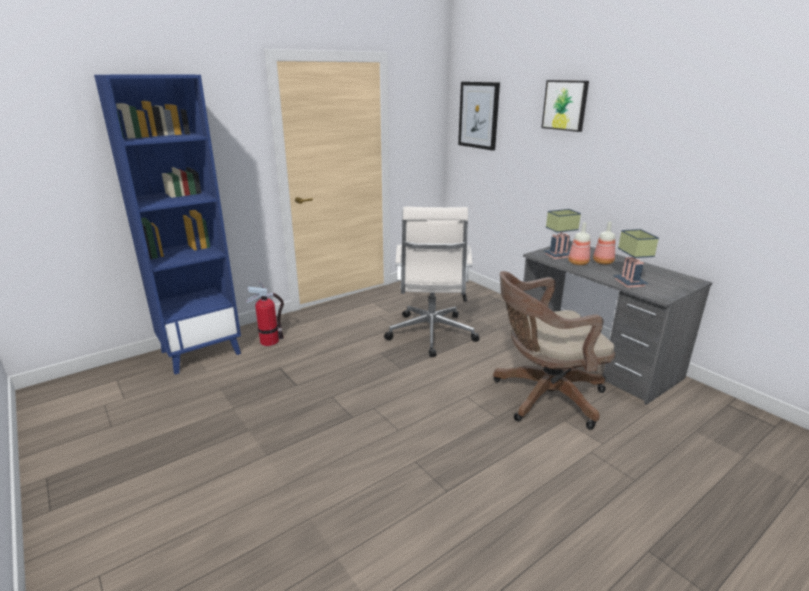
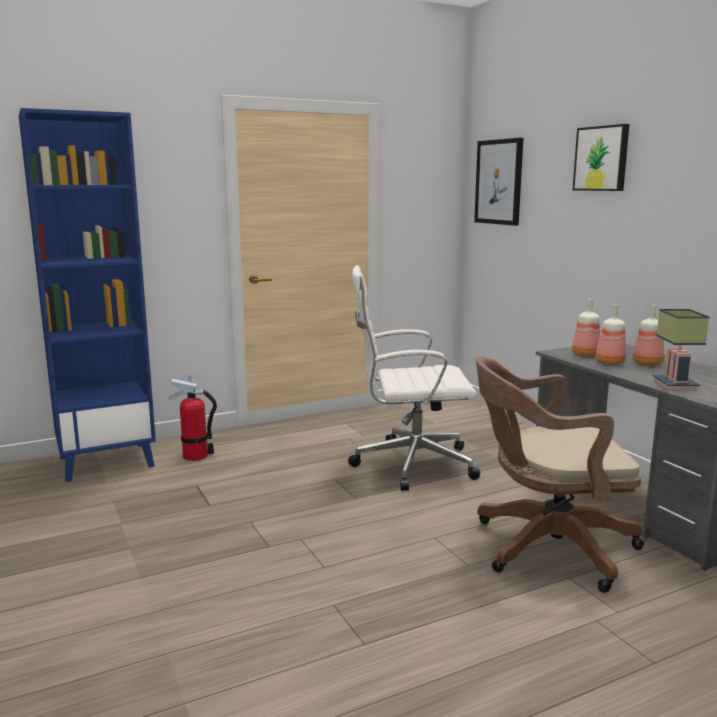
camera: 10 degrees right, 10 degrees down
(431, 335) = (410, 464): white office chair -> white office chair turned 75 degrees clockwise
(558, 256) = (585, 354): table lamp -> bottle

